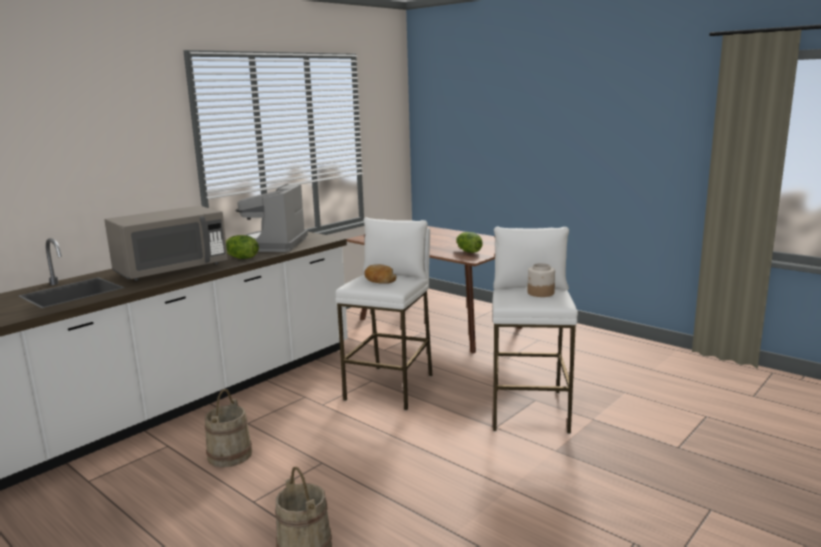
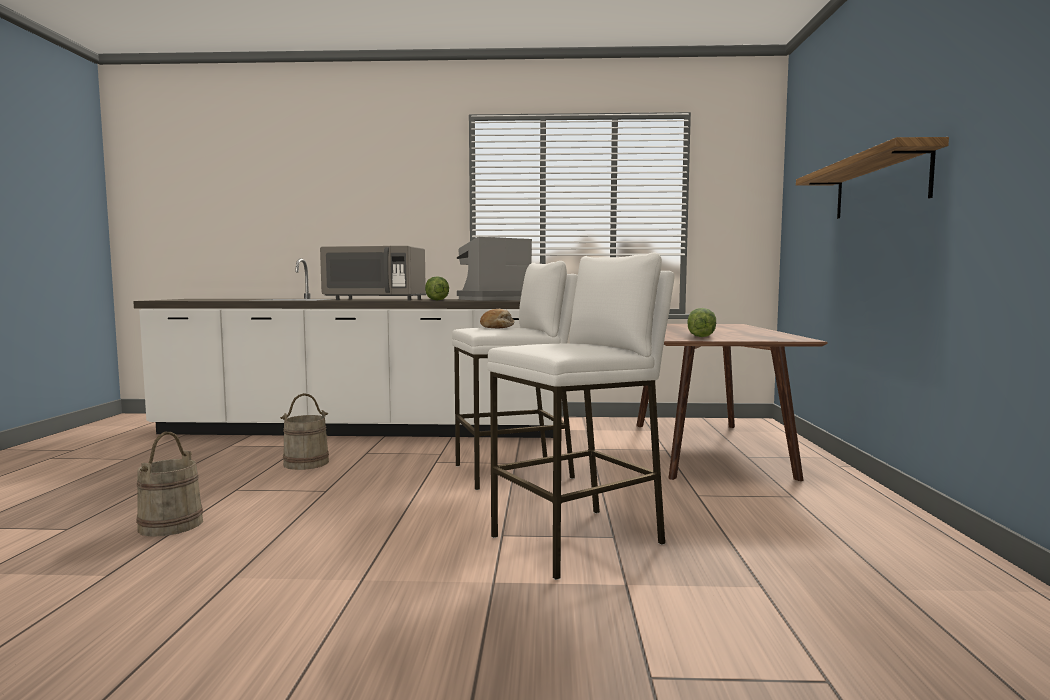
camera: 50 degrees right, 10 degrees down
(536, 139) = (880, 185): none -> shelf
(540, 293) = (576, 345): jar -> none

